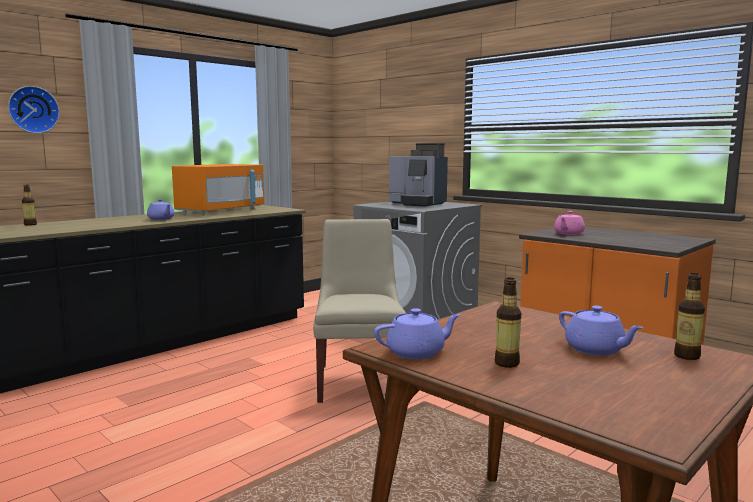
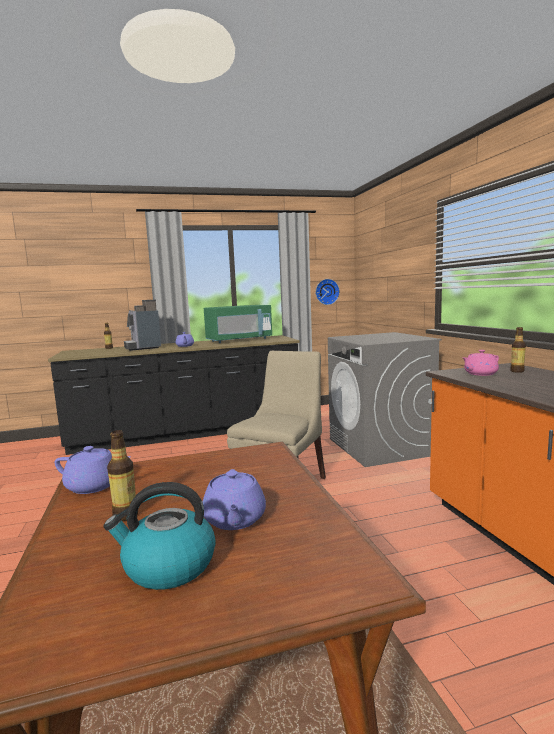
camera: 30 degrees right, 0 degrees up
(33, 110) = (120, 274): wall clock -> wall clock (326, 291)
(221, 211) = (239, 340): orange microwave -> green microwave
(418, 203) = (382, 337): coffee machine -> coffee machine (143, 347)
(620, 379) = (168, 566): none -> kettle
(687, 356) = (308, 555): bottle -> bottle (517, 371)

